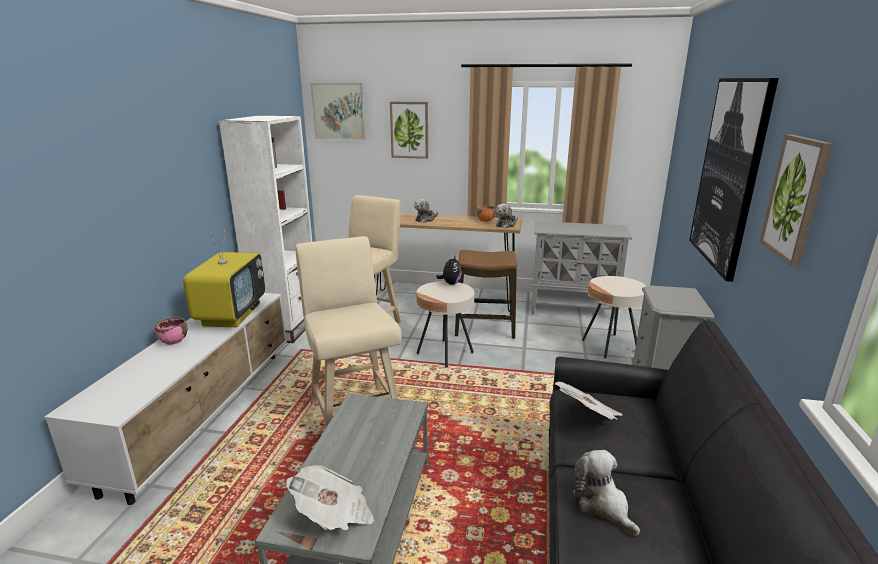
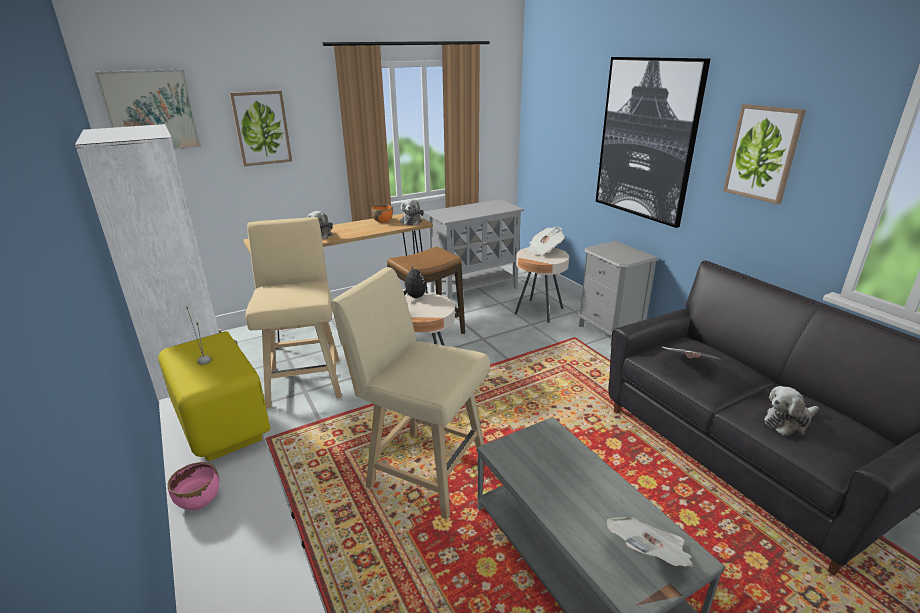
camera: 40 degrees left, 5 degrees up
(603, 505) = (788, 422): plush toy -> plush toy turned 45 degrees counterclockwise
(624, 283) = (543, 251): none -> newspaper

